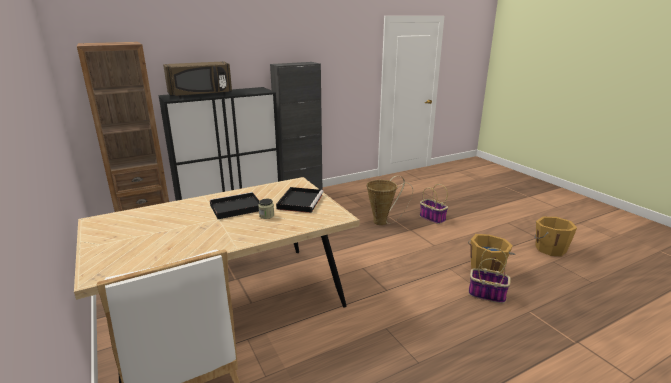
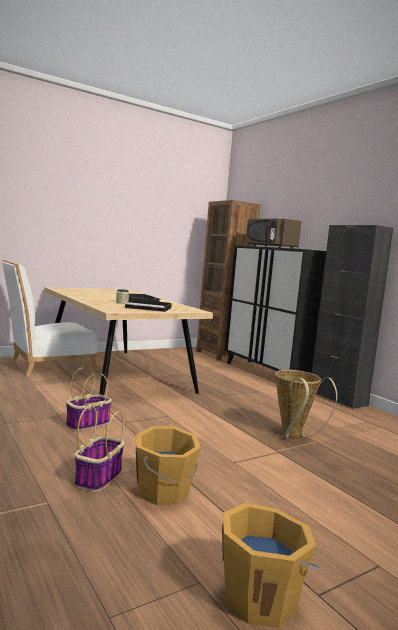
camera: 85 degrees right, 15 degrees down
(431, 218) = (334, 474): basket -> basket (88, 424)

